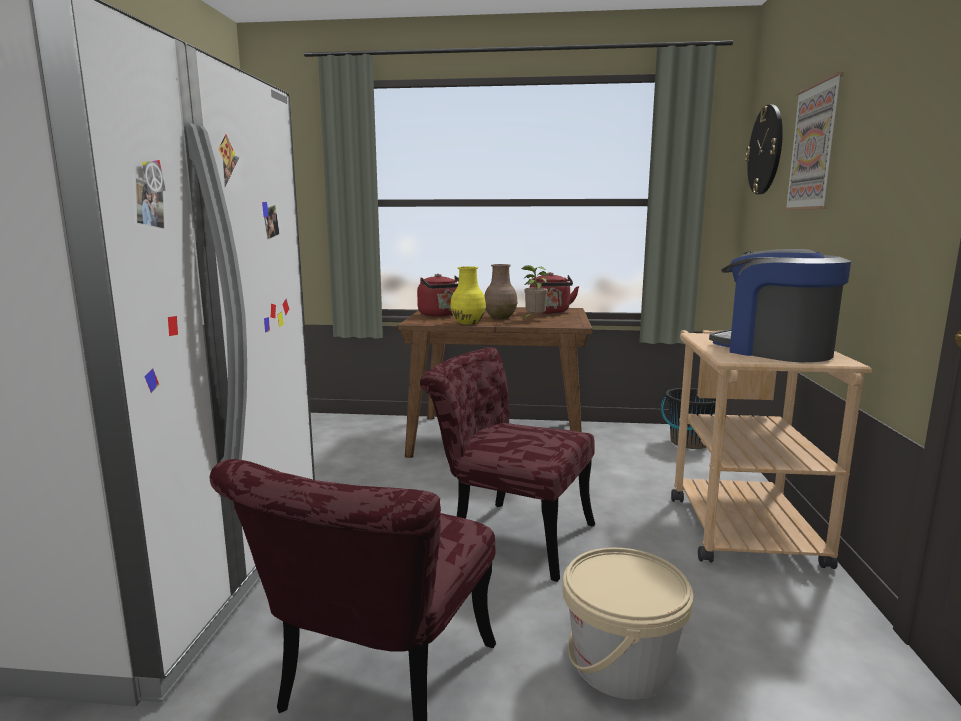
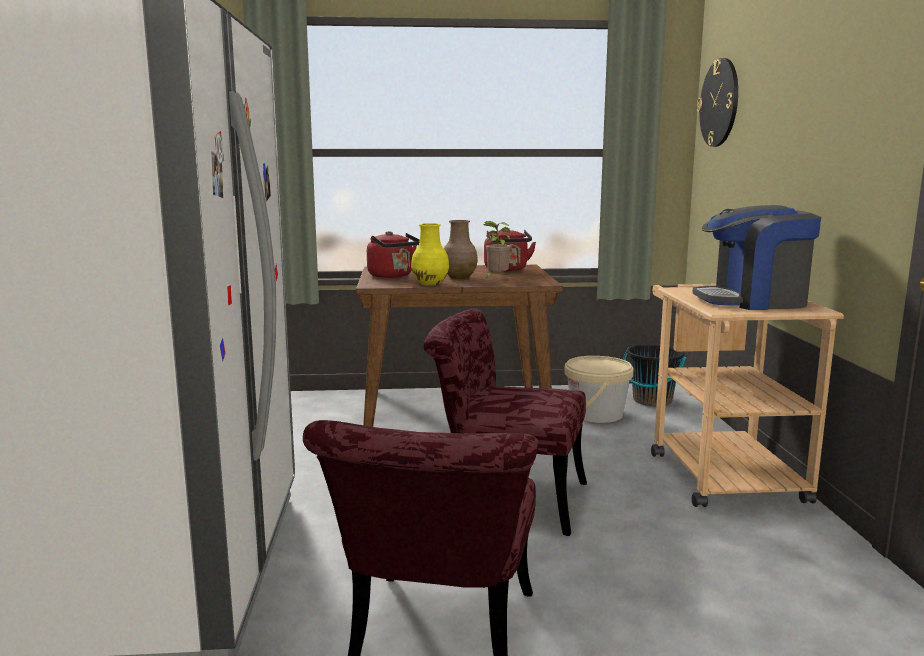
camera: 10 degrees left, 0 degrees up
(621, 664) = (652, 597): beige bucket -> beige bucket (596, 414)
(773, 350) = (753, 301): coffee machine -> coffee machine turned 45 degrees counterclockwise
(814, 147) = (773, 105): picture -> none

